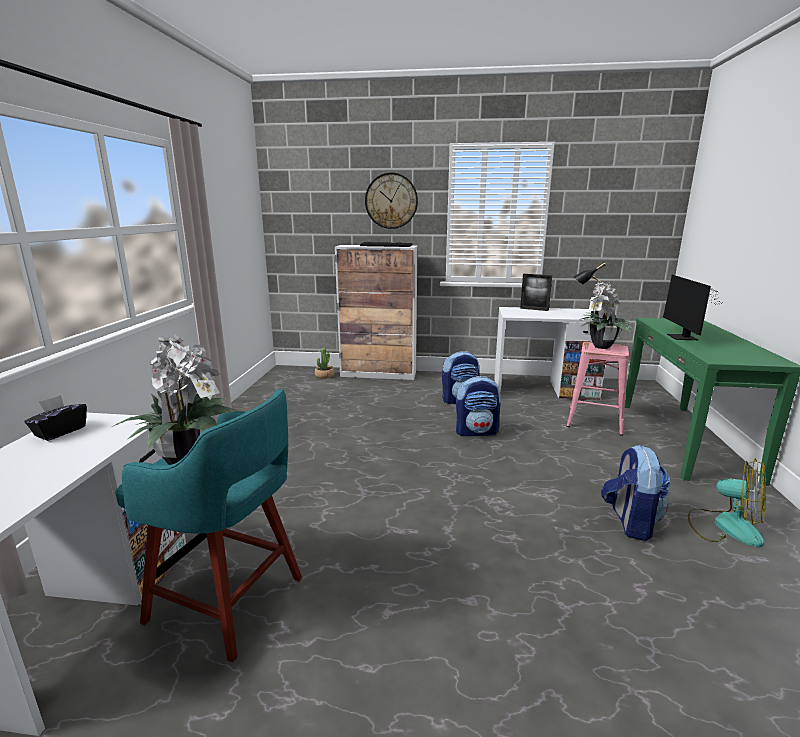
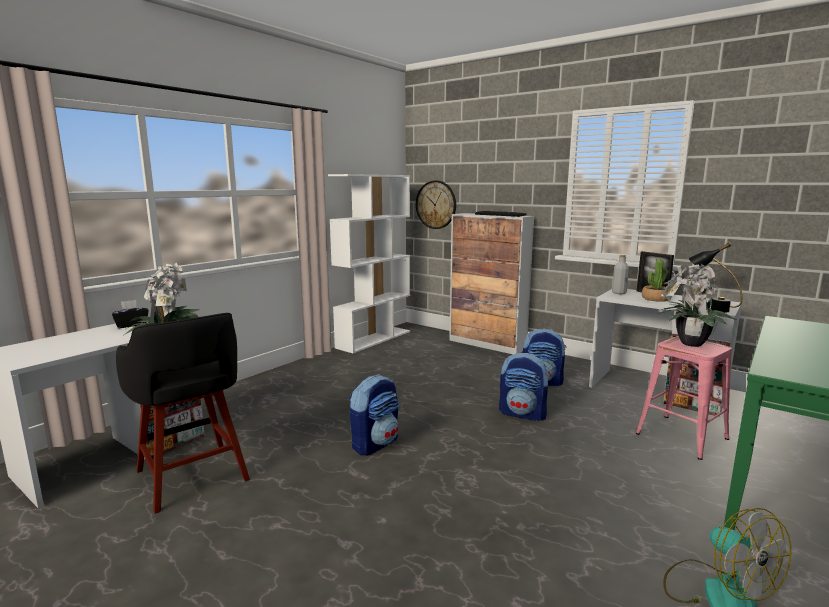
camera: 30 degrees right, 5 degrees down
(229, 601) = (193, 477): turquoise stool -> black stool
(262, 389) = (374, 339): none -> white bookcase
(324, 376) = (436, 337): potted plant -> potted plant (655, 299)
(391, 201) = (513, 171): wall clock -> wall clock (436, 204)
(511, 311) = (619, 293): none -> grey bottle
(630, 522) = (589, 543): backpack -> backpack (375, 444)
(682, 338) = (779, 344): monitor -> none

